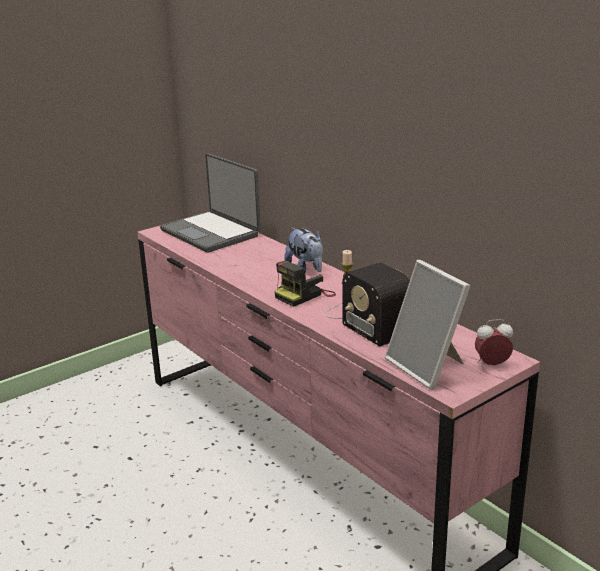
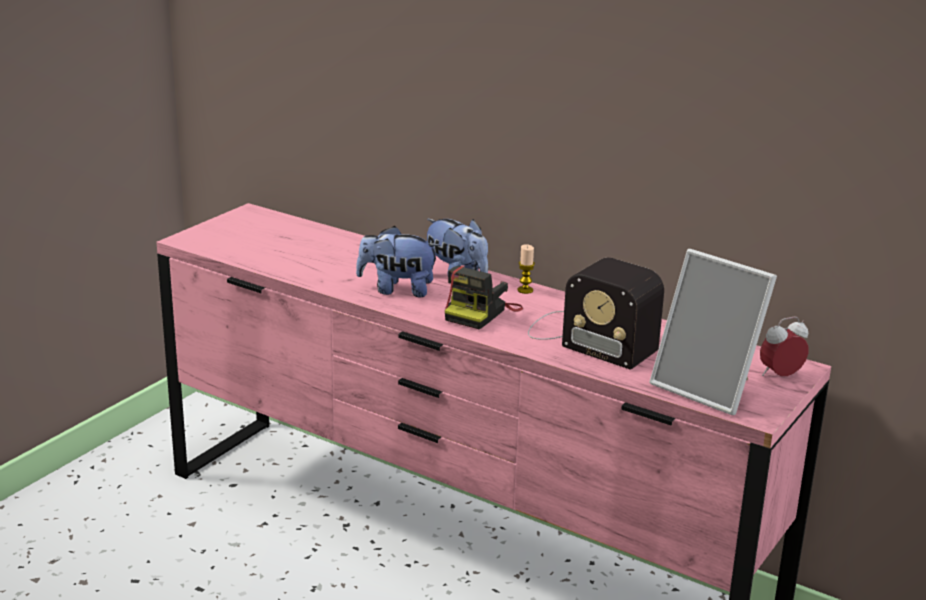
camera: 20 degrees left, 0 degrees up
(211, 232) = (275, 235): laptop -> none
(261, 274) = (397, 289): none -> plush toy

